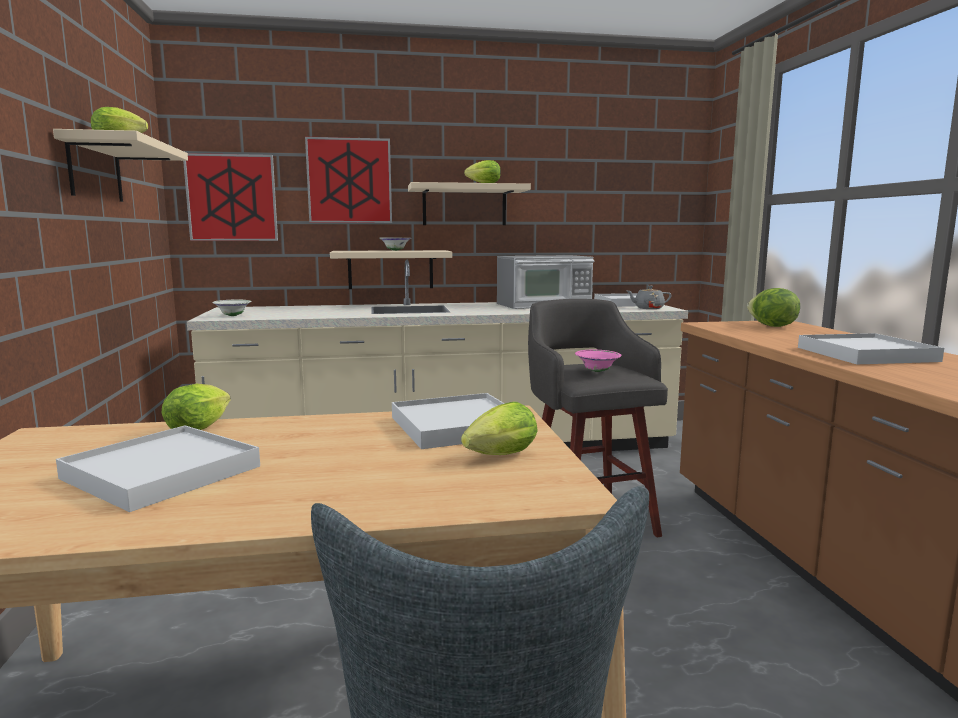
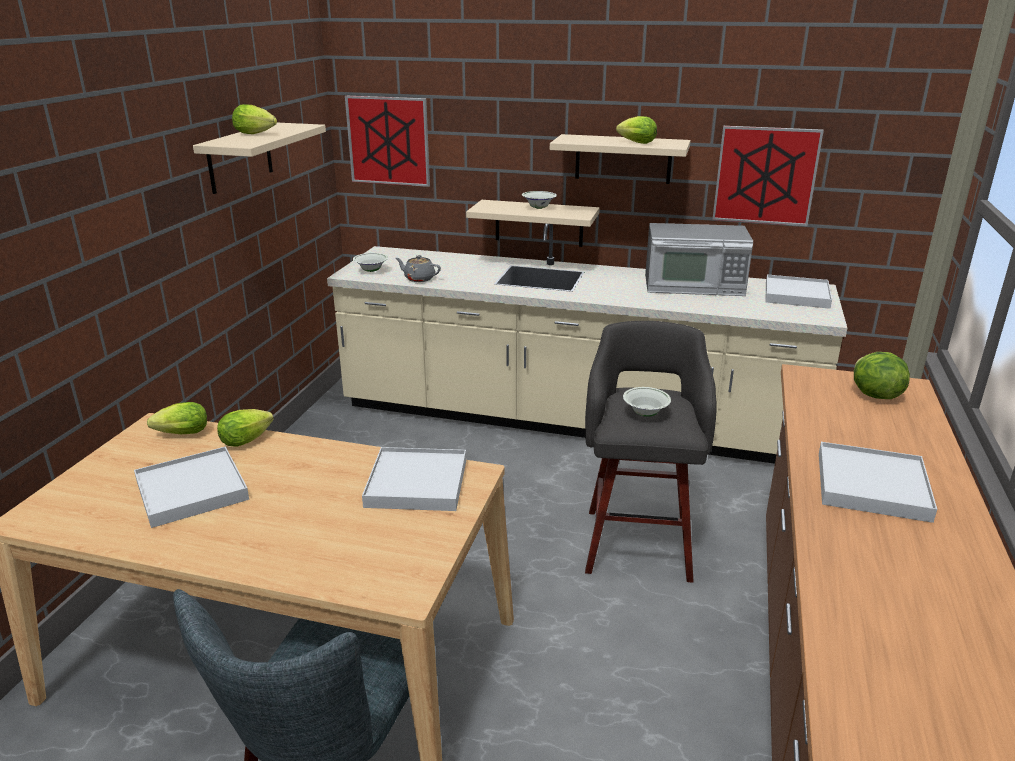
camera: 25 degrees right, 15 degrees up
(349, 181) = (500, 127): picture -> picture (765, 175)
(498, 457) = (404, 532): lettuce -> lettuce (180, 434)
(597, 371) = (645, 414): pink bowl -> white bowl
(648, 308) = (804, 314): grey teapot -> grey teapot (419, 279)

